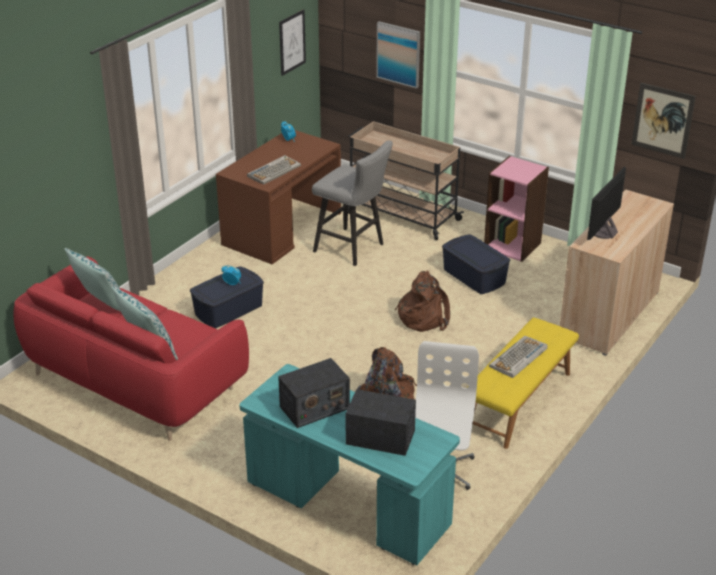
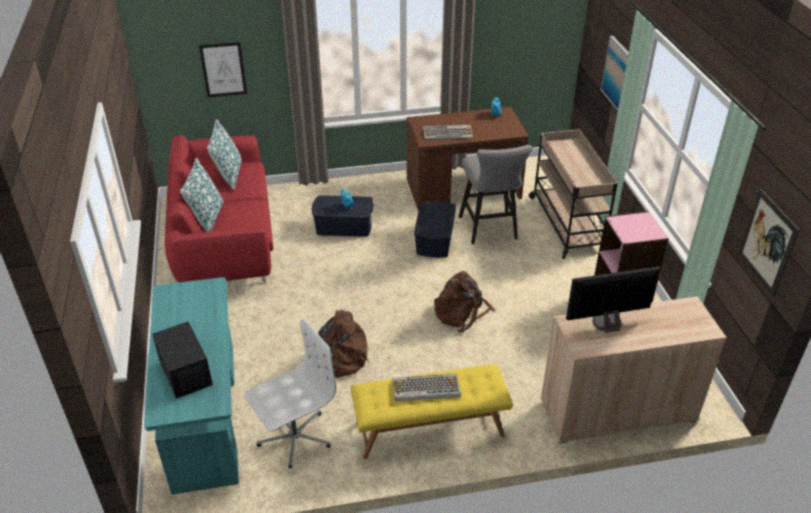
camera: 45 degrees right, 5 degrees up
(292, 42) = (541, 31): picture -> picture (223, 69)
(314, 407) = (186, 320): radio -> none
(474, 276) = (549, 305): blue storage box -> blue storage box (434, 239)

